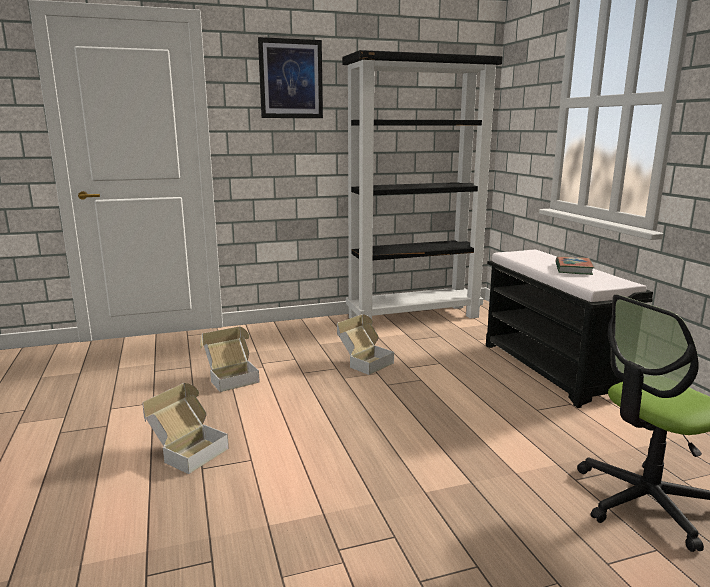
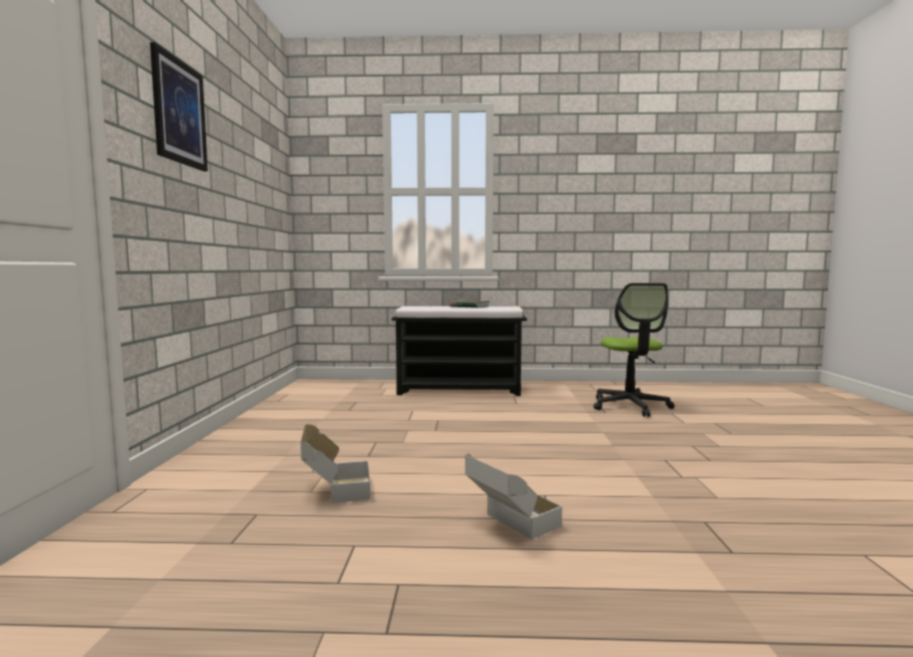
camera: 70 degrees left, 10 degrees down
(364, 362) = (377, 431): cardboard box -> none
(414, 317) = (294, 401): black bookcase -> none

